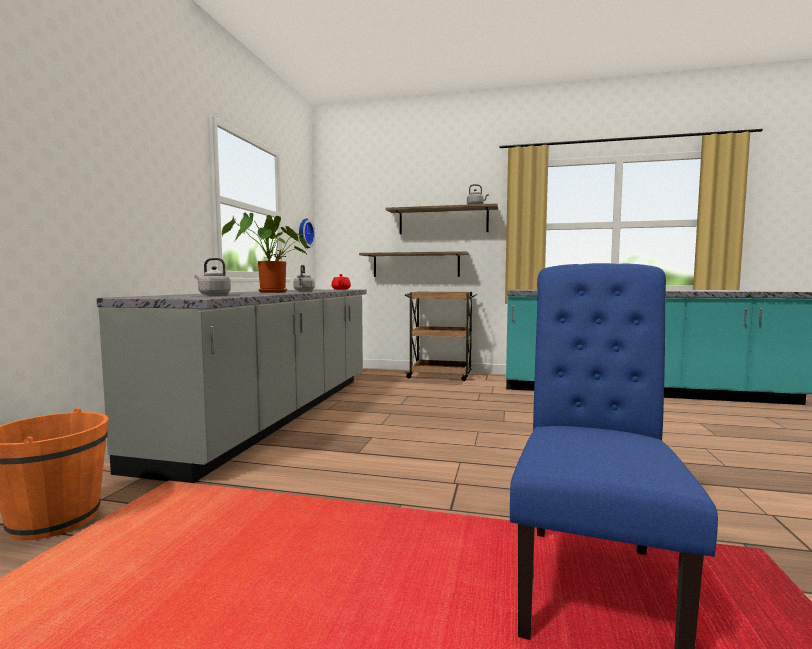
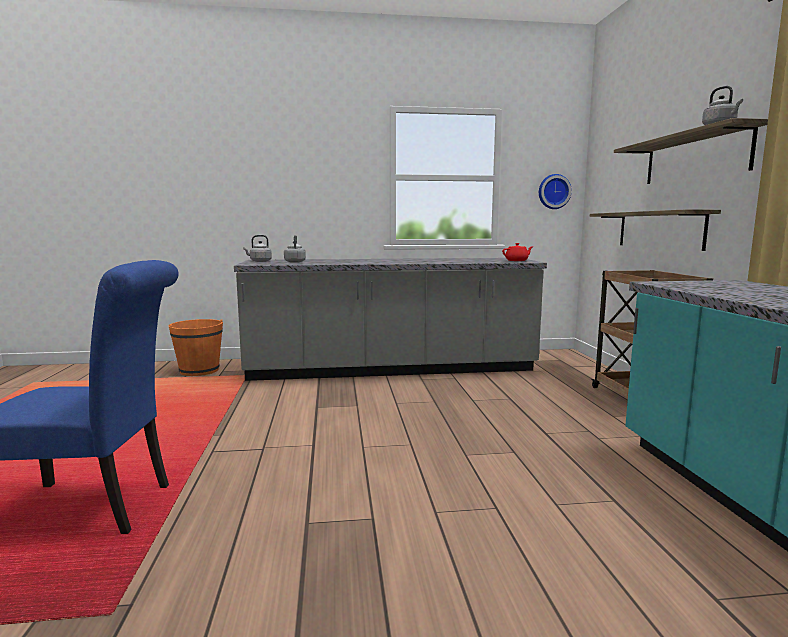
camera: 70 degrees right, 5 degrees up
(270, 292) = (373, 261): potted plant -> none
(303, 291) = (435, 261): grey kettle -> grey kettle (259, 261)

